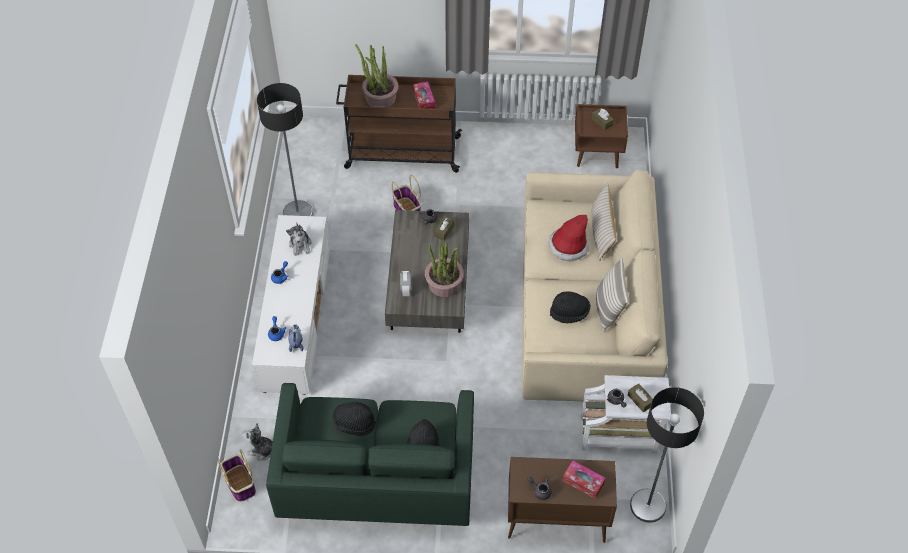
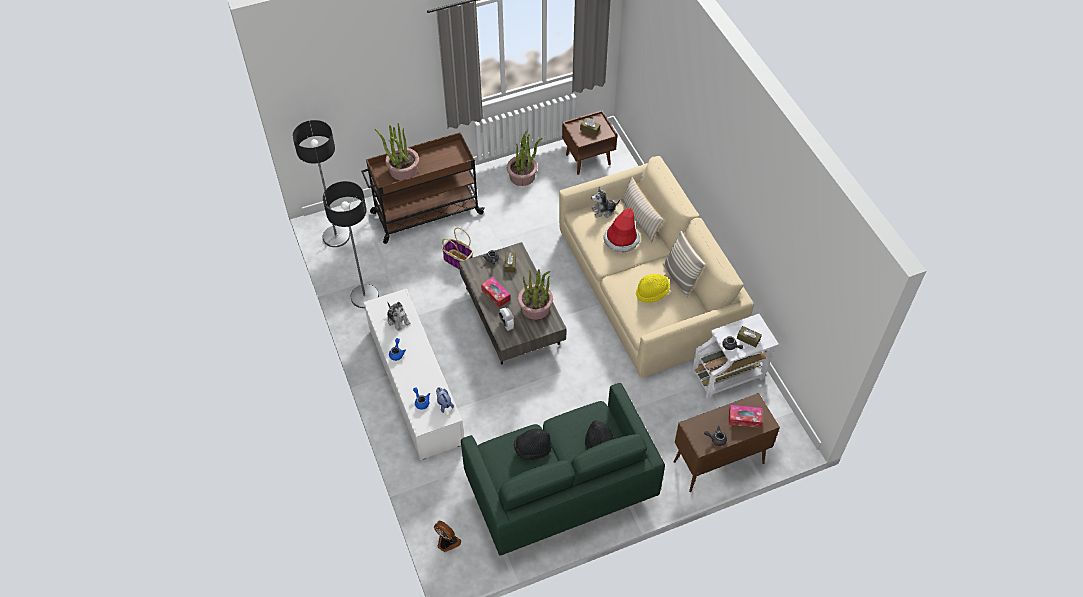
camera: 25 degrees left, 0 degrees up
(239, 483) = (447, 542): basket -> fan
(262, 450) = (450, 507): plush toy -> plush toy (604, 211)
(424, 100) = (441, 159): tissue box -> tissue box (496, 295)
(519, 148) = (522, 176): none -> potted plant
(569, 313) = (652, 292): black hat -> yellow hat
(648, 505) = (780, 421): floor lamp -> floor lamp (336, 236)

